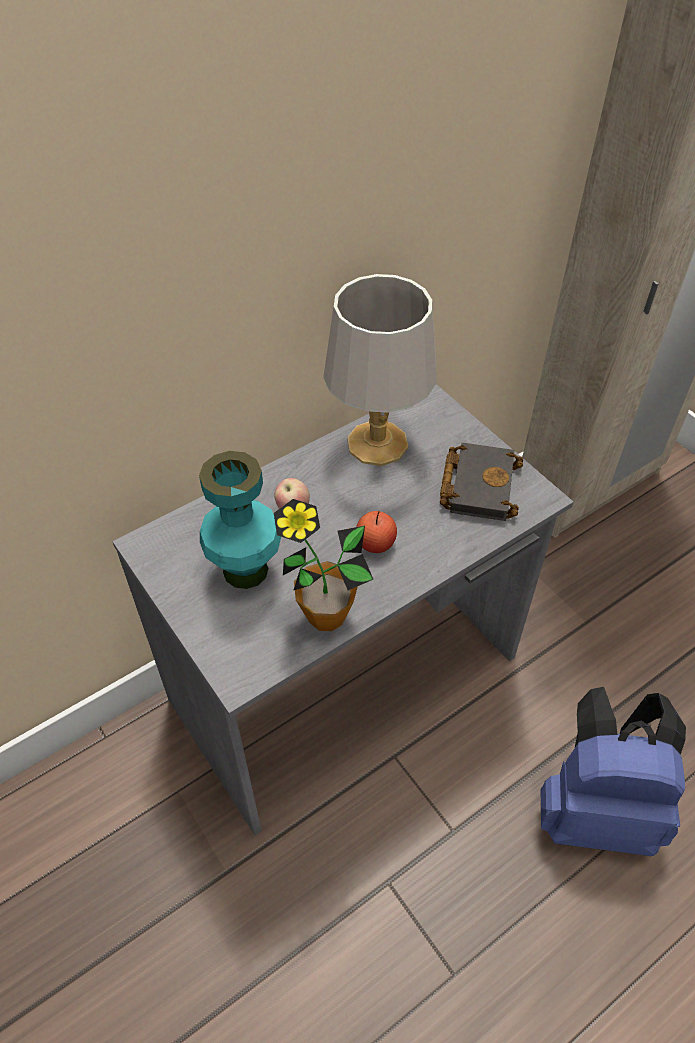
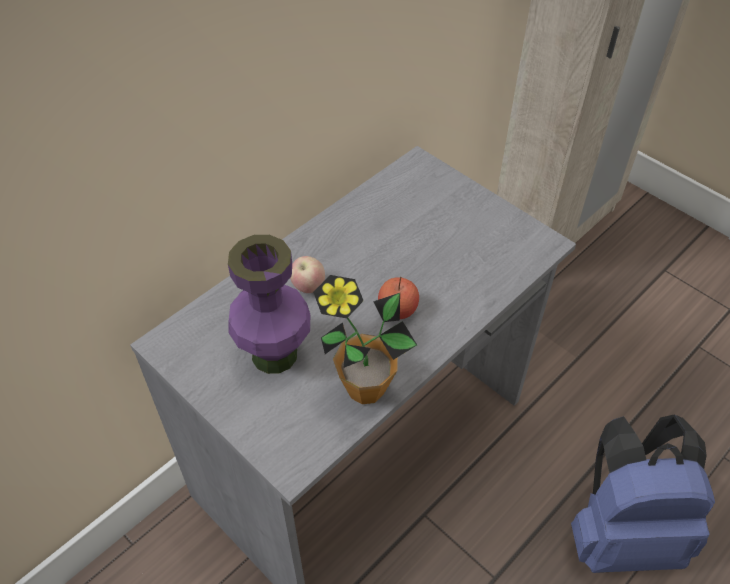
camera: 10 degrees left, 0 degrees up
(246, 570) = (275, 354): turquoise vase -> purple vase
(378, 442) = (377, 211): grey table lamp -> none
(477, 484) = (482, 239): black book -> none

